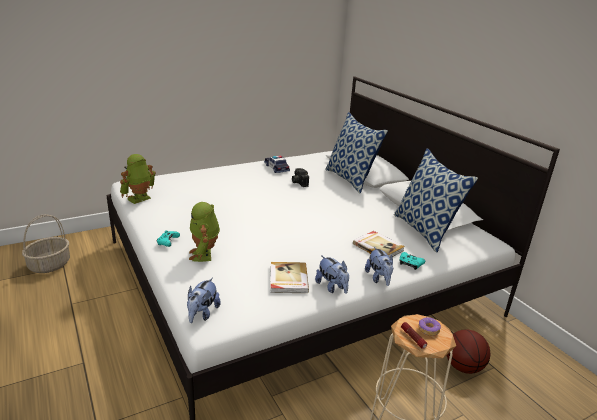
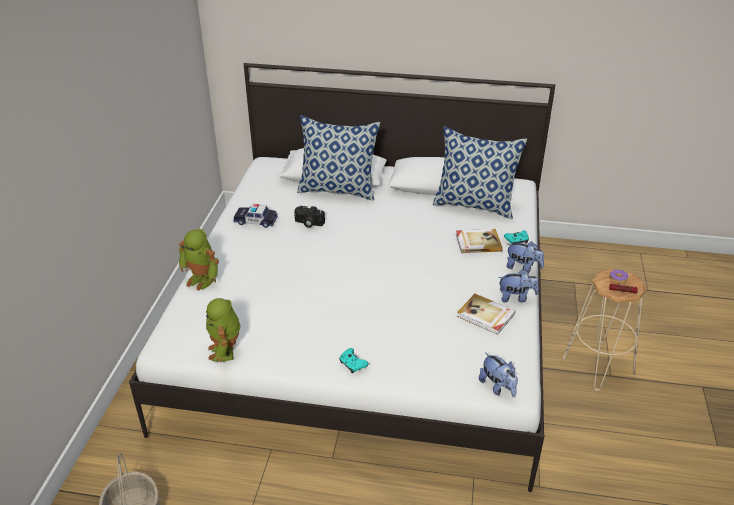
camera: 50 degrees left, 10 degrees up
(204, 255) = (402, 348): toy robot -> toy robot (202, 279)
(463, 367) = (563, 297): basketball -> none

